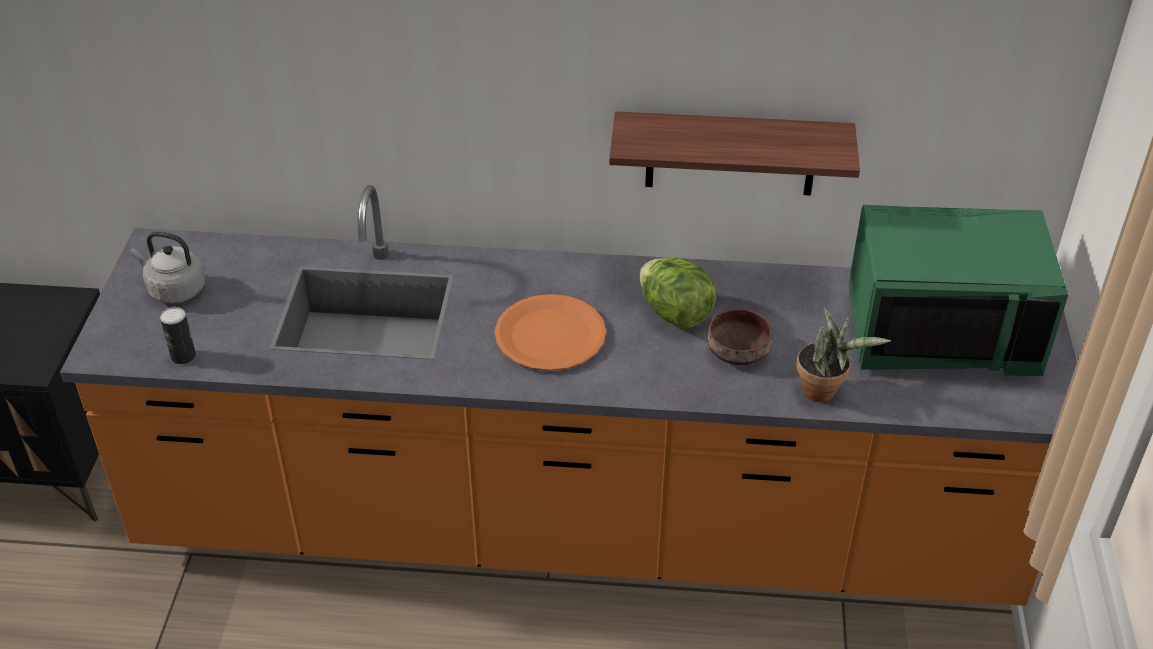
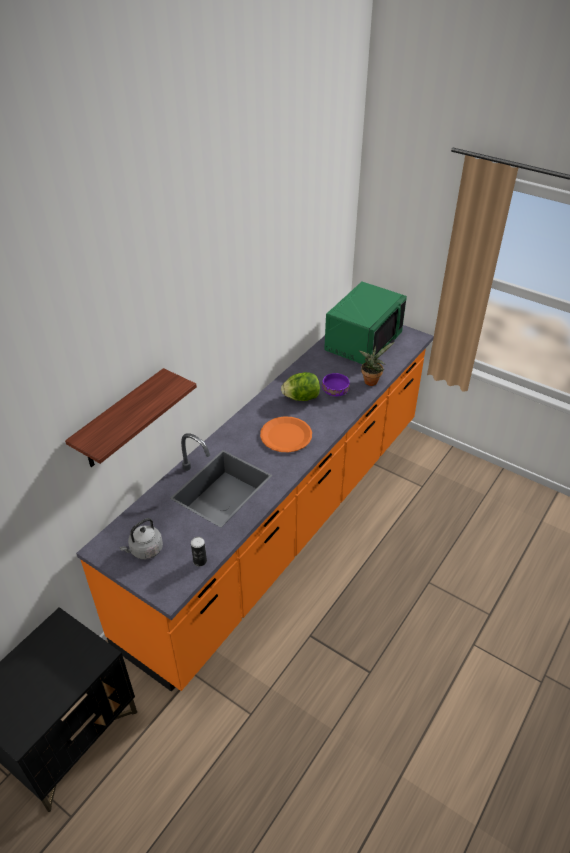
camera: 60 degrees left, 0 degrees up
(730, 153) = (276, 326): shelf -> shelf (121, 421)
(739, 352) = (336, 391): brown bowl -> purple bowl

